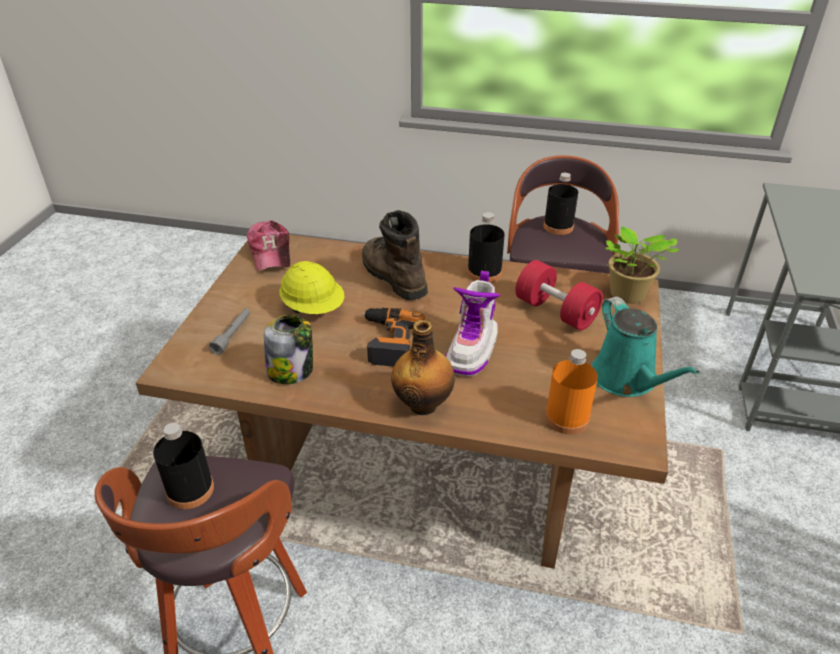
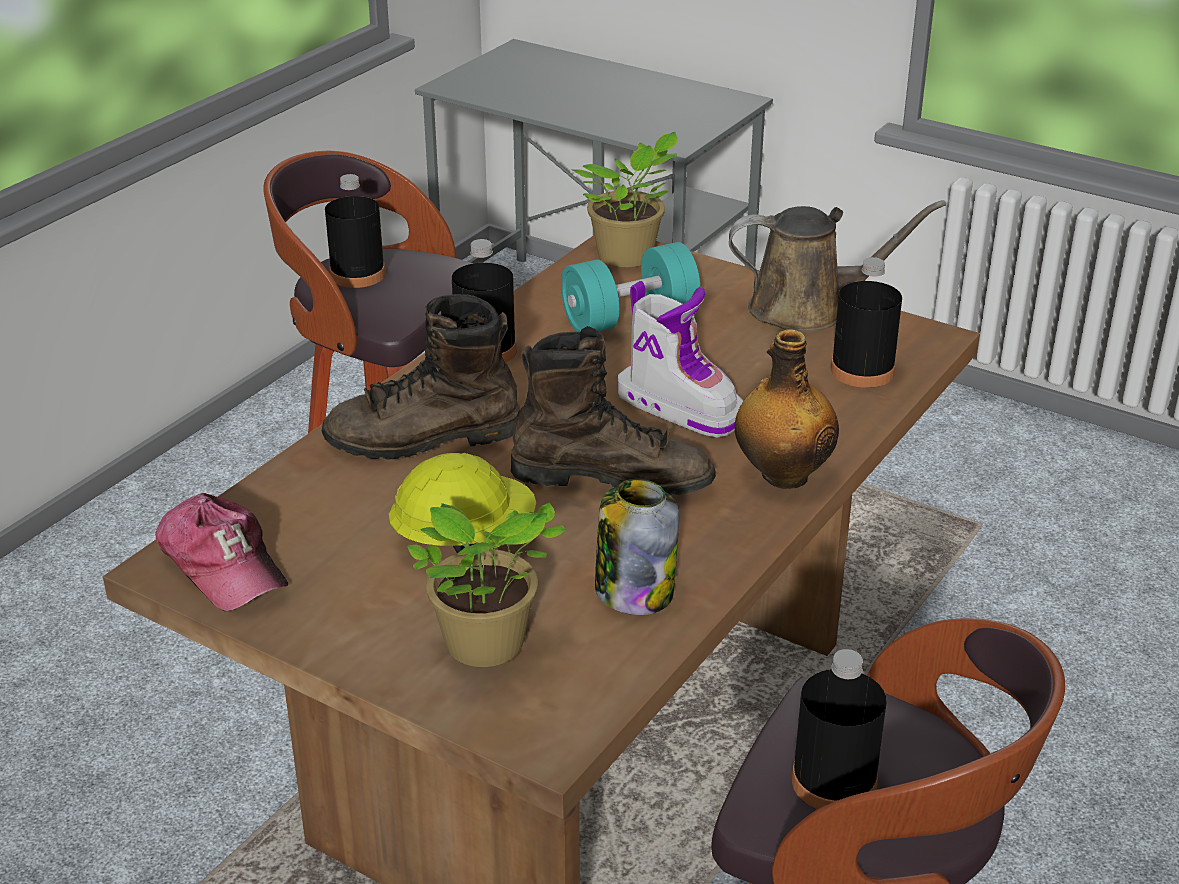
camera: 70 degrees left, 5 degrees down
(232, 335) = (485, 648): grey flashlight -> potted plant
(271, 253) = (223, 565): cap -> cap turned 45 degrees clockwise
(388, 341) = (612, 478): power drill -> brown boot
(555, 311) = (629, 319): red dumbbell -> turquoise dumbbell
(567, 418) = (862, 371): orange bottle -> black bottle
(627, 379) = (807, 309): turquoise watering can -> brown watering can

